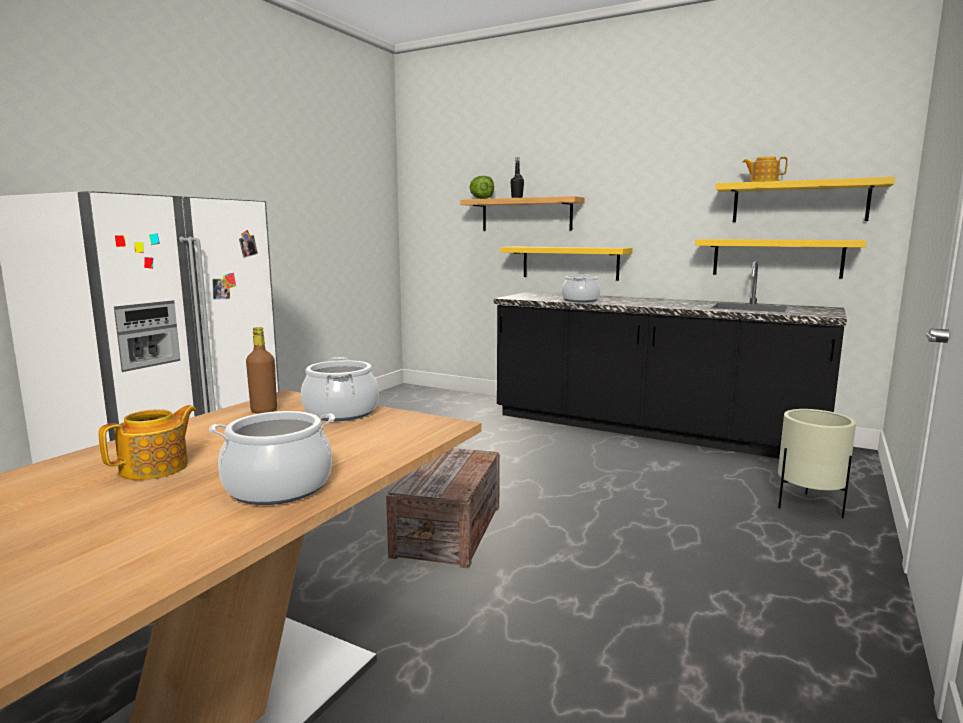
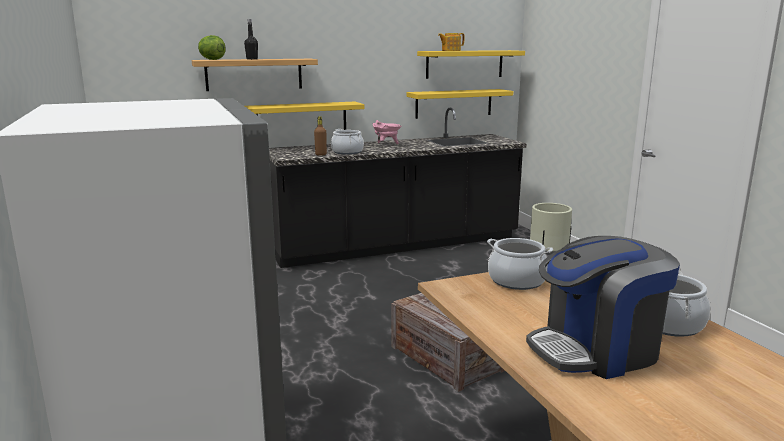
camera: 50 degrees left, 5 degrees up
(156, 468) = (596, 350): teapot -> coffee machine
(264, 411) = (479, 299): brown bottle -> brown bottle (321, 154)
(649, 300) = (386, 144): none -> pink cooking pot

